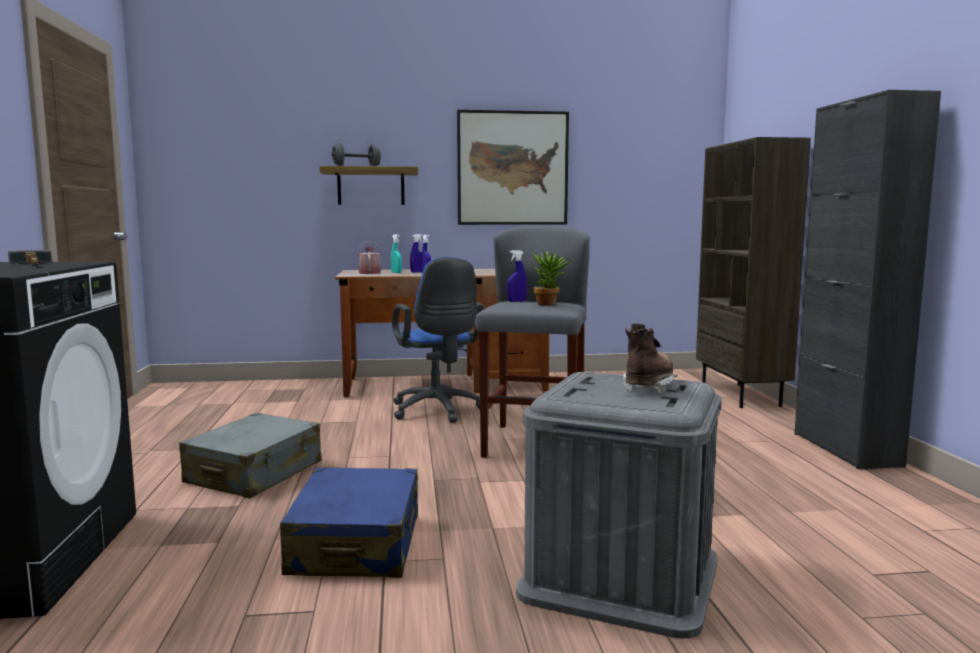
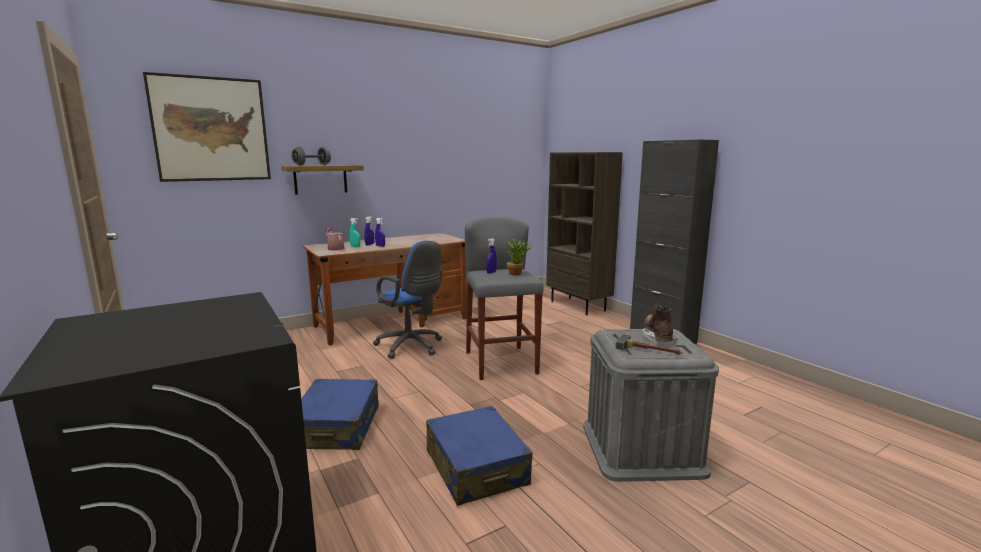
camera: 25 degrees left, 5 degrees up
(32, 264) = (216, 310): hammer -> hammer (649, 350)
(255, 473) = (337, 427): grey suitcase -> blue suitcase
(512, 168) = (422, 163): picture -> picture (211, 129)

